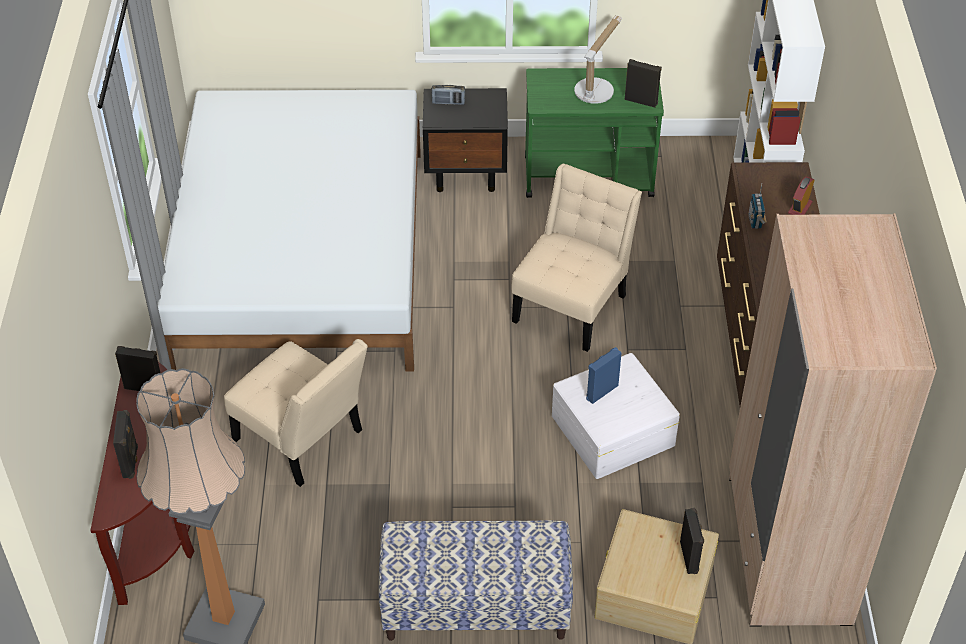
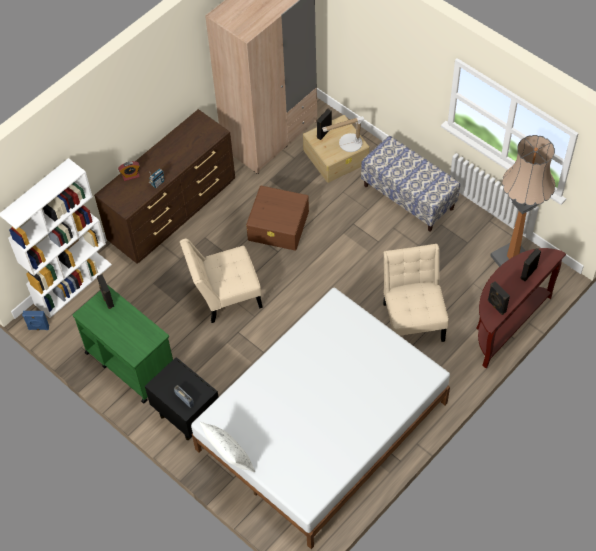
camera: 135 degrees left, 10 degrees up
(338, 87) = (229, 458): none -> white pillow
(596, 89) = (118, 324): table lamp -> table lamp (347, 144)
(601, 391) = (280, 216): blue speaker -> blue speaker (38, 328)
(611, 430) = (279, 225): white storage box -> brown storage box

